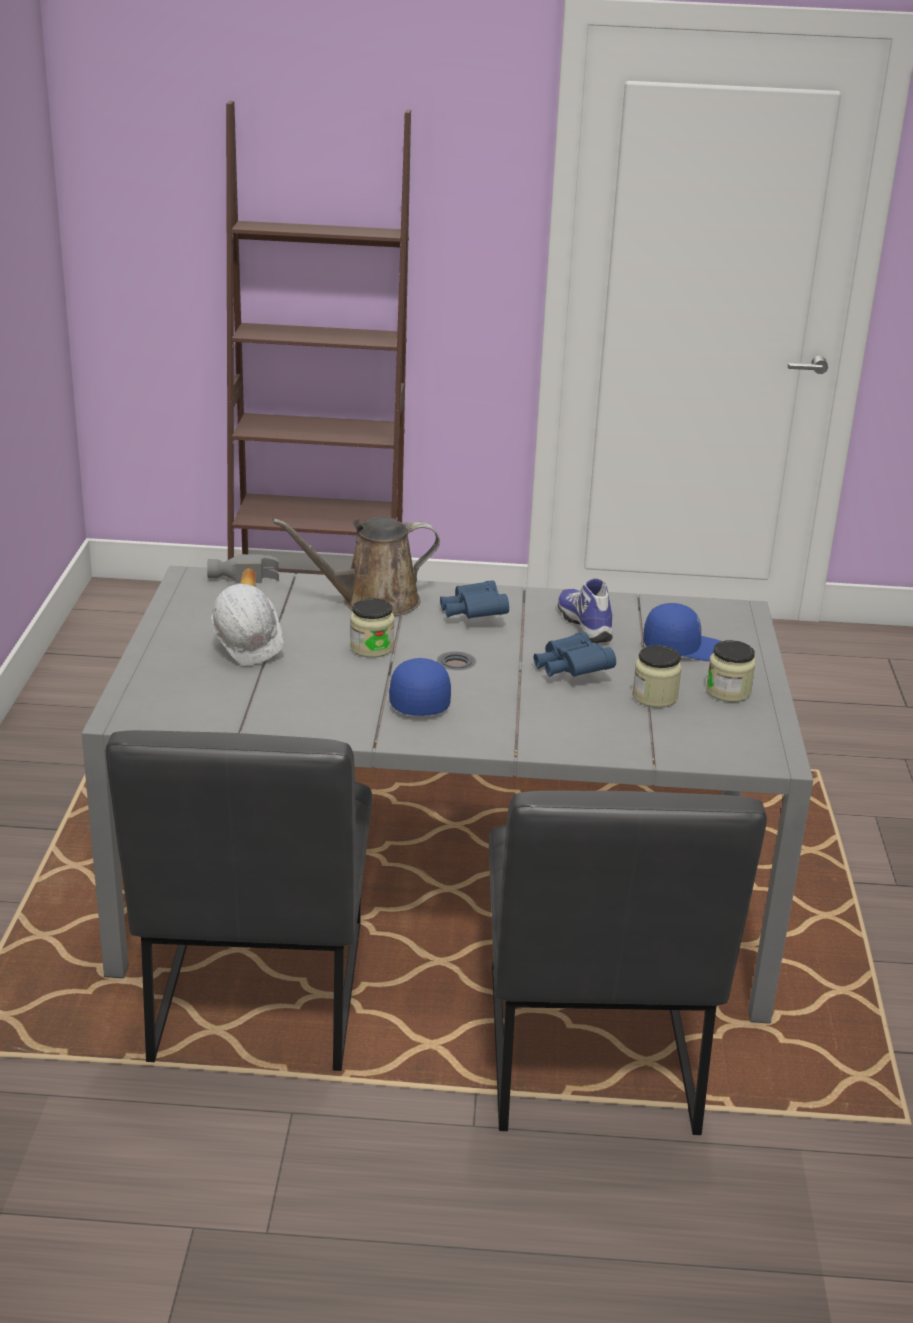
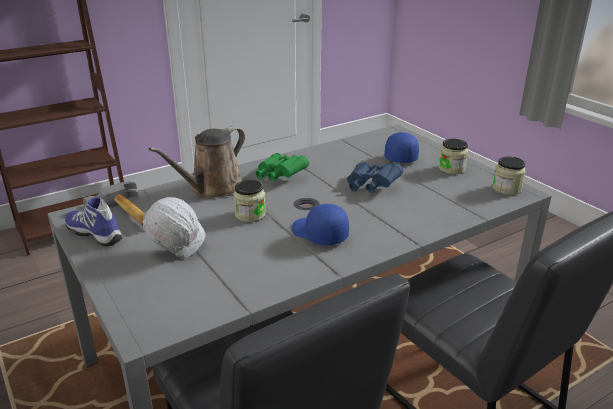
camera: 35 degrees left, 0 degrees up
(473, 615) = (279, 176): blue binoculars -> green binoculars
(586, 625) = (341, 161): shoe -> shoe (96, 233)
(654, 697) = (427, 184): jar -> jar (506, 189)
(683, 647) = (400, 156): blue cap -> blue cap turned 45 degrees counterclockwise

